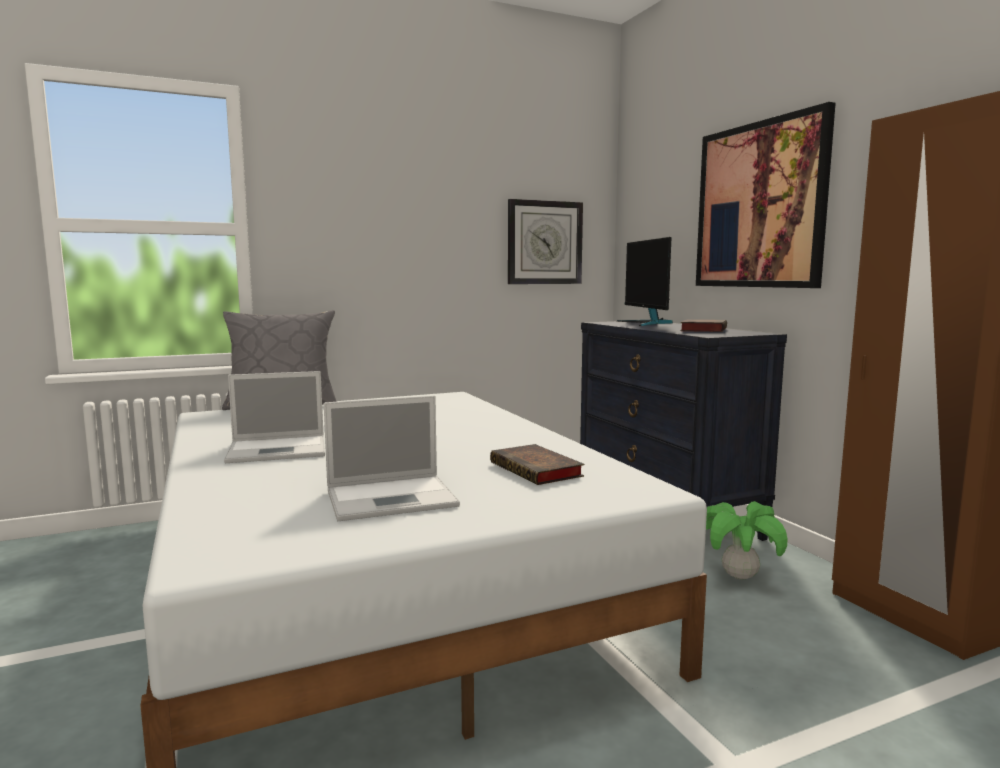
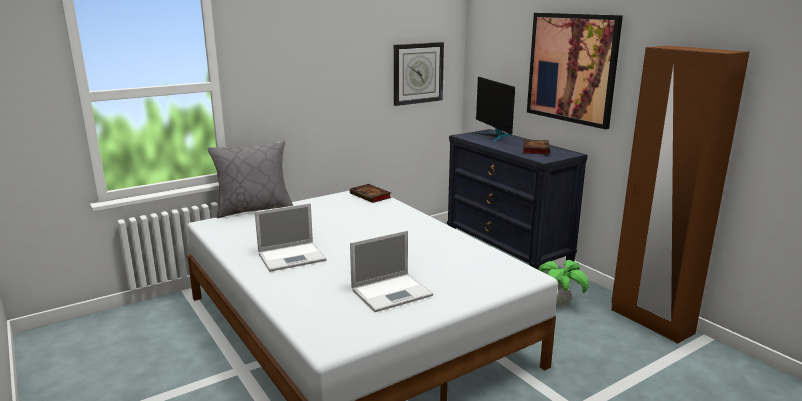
camera: 10 degrees left, 10 degrees up
(538, 470) = (460, 263): book -> book (371, 196)

